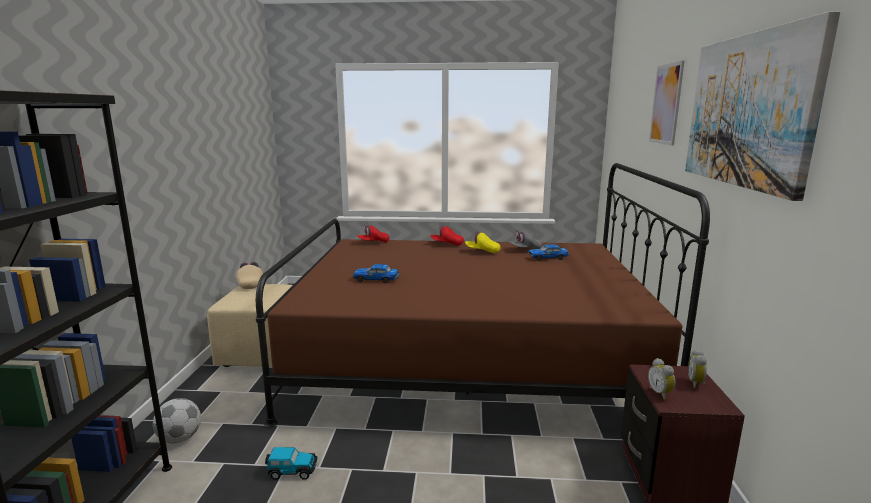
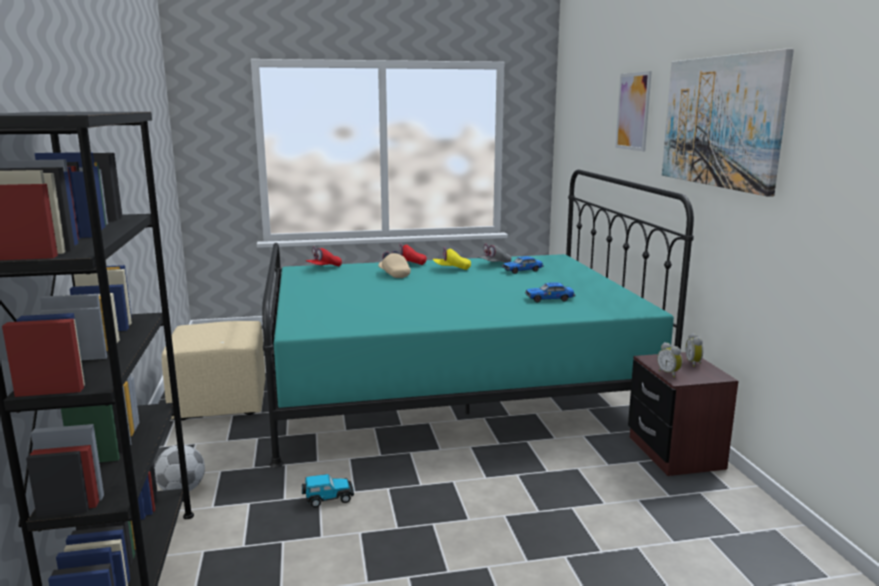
camera: 15 degrees left, 0 degrees up
(250, 284) = (193, 323): beige cap -> beige cap (394, 274)
(376, 279) = (363, 302): toy car -> toy car (550, 299)
(467, 360) = (451, 384): brown bed -> turquoise bed

